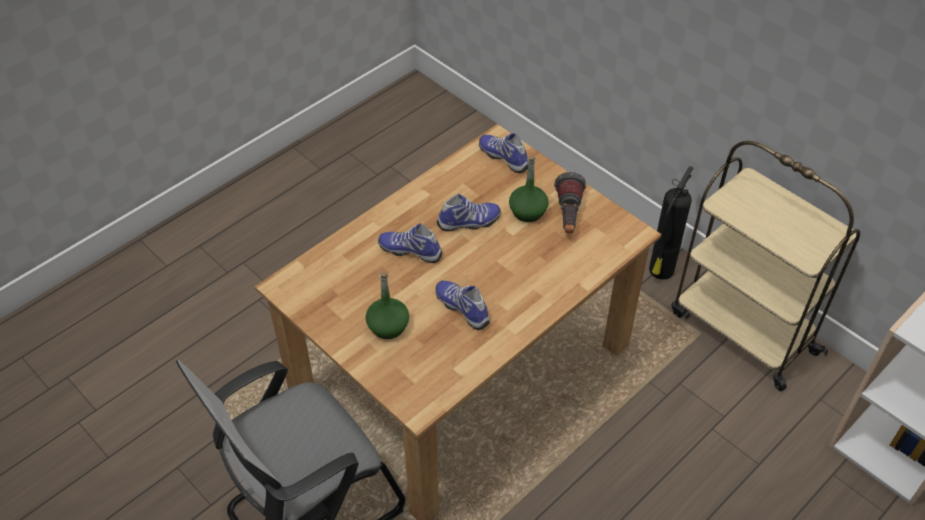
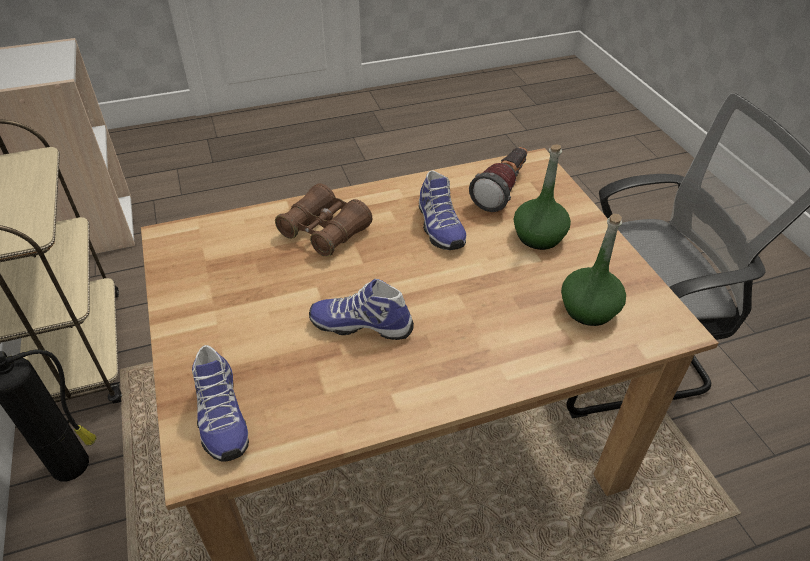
camera: 155 degrees left, 5 degrees down
(411, 250) = (468, 314): shoe -> none
(527, 211) = (269, 310): green bottle -> green bottle (589, 309)
(539, 274) = (325, 231): none -> brown binoculars
(568, 216) = (223, 284): flashlight -> flashlight (502, 190)

